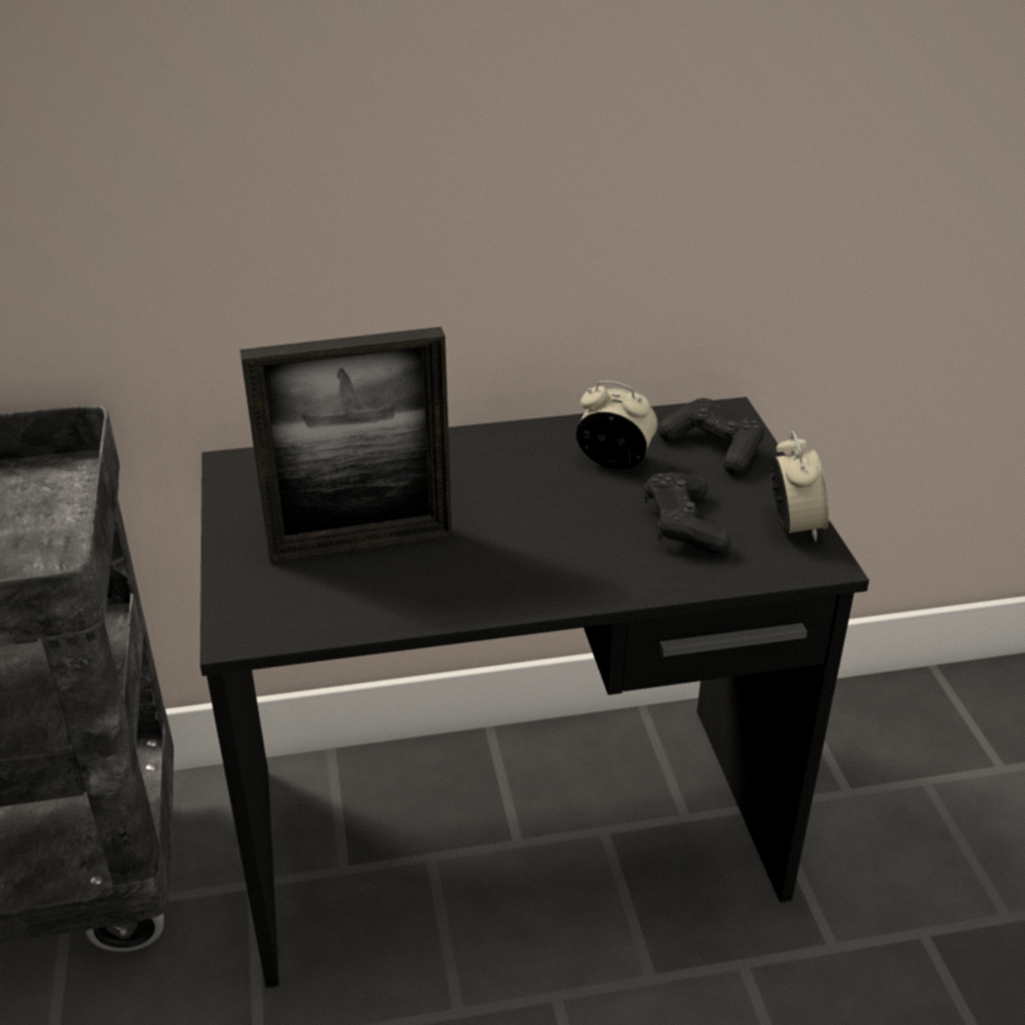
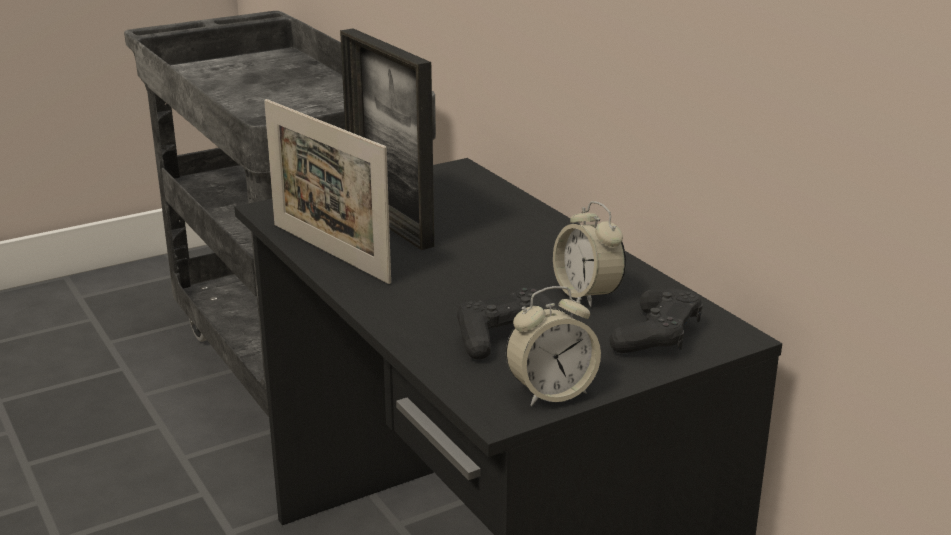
camera: 70 degrees right, 10 degrees down
(415, 603) = (329, 252): none -> picture frame
(614, 461) = (587, 294): alarm clock -> alarm clock turned 150 degrees clockwise

